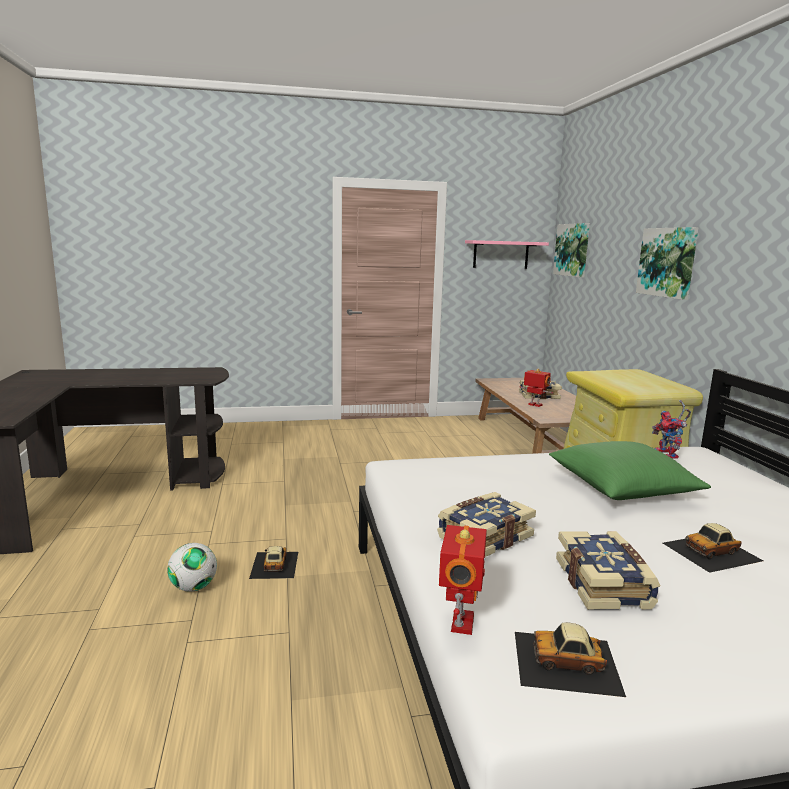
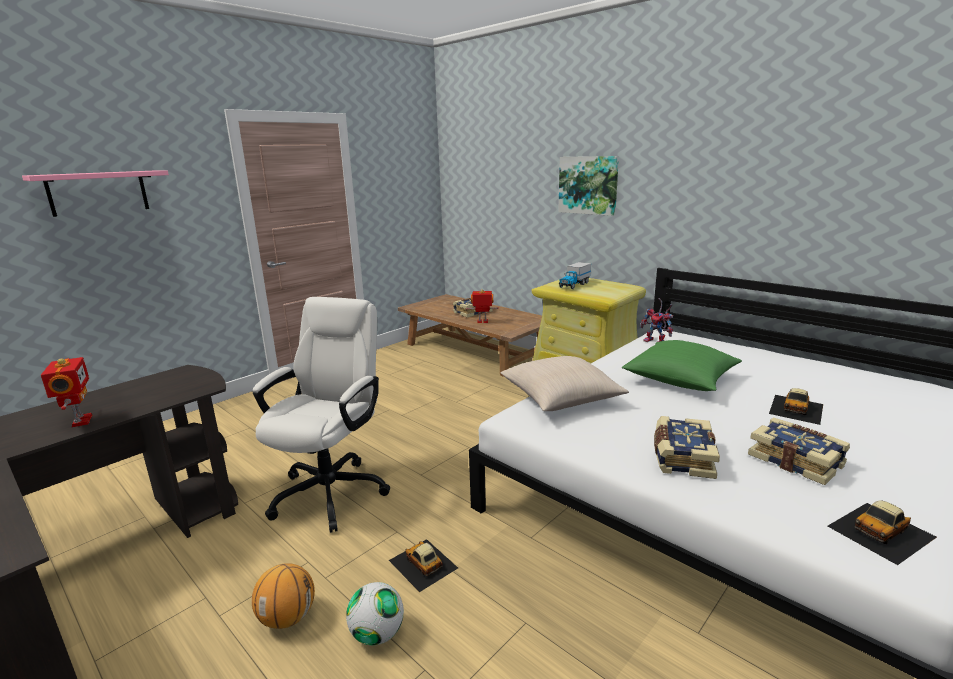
camera: 35 degrees left, 5 degrees up
(162, 554) = (288, 617): none -> basketball
(280, 498) = (332, 491): none -> white office chair
(460, 623) = (794, 539): toy robot -> toy robot (80, 421)
(464, 465) = (561, 398): none -> beige pillow
(501, 254) = (401, 185): pink shelf -> pink shelf (98, 192)
(572, 250) = (468, 176): picture -> none
(616, 375) = (574, 285): none -> toy truck

